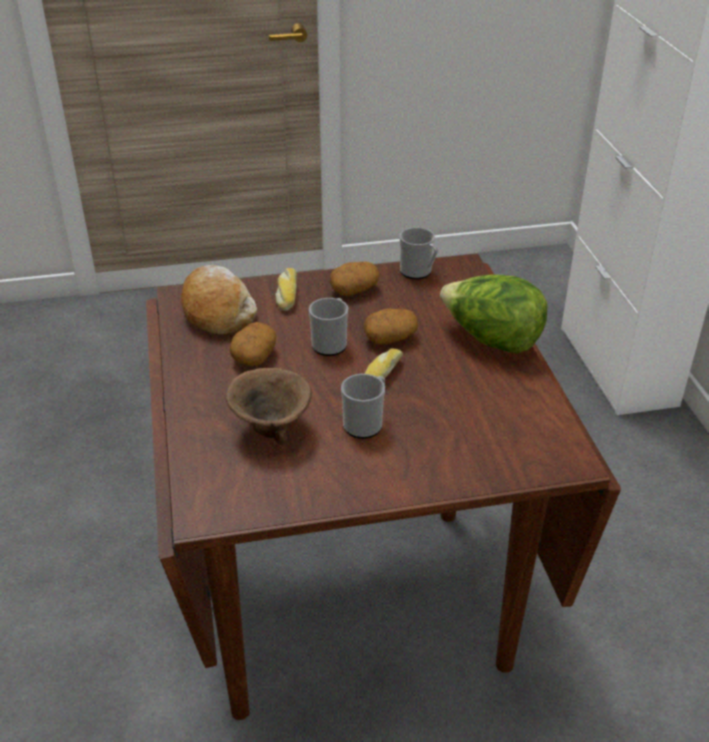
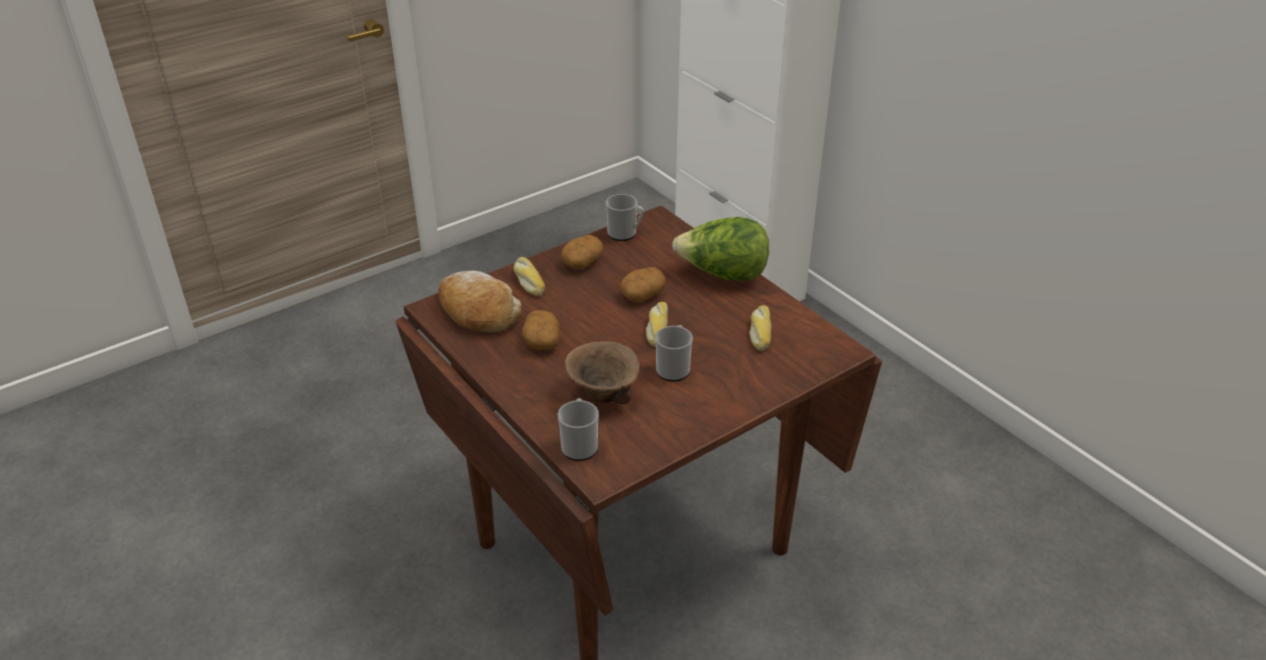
camera: 25 degrees left, 0 degrees up
(331, 343) = (597, 312): mug -> mug (579, 445)
(488, 413) = (759, 332): none -> bread

